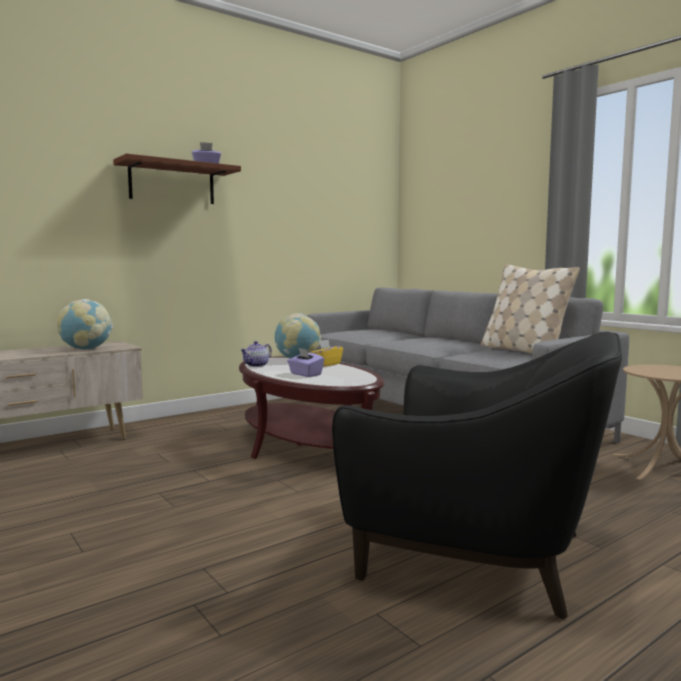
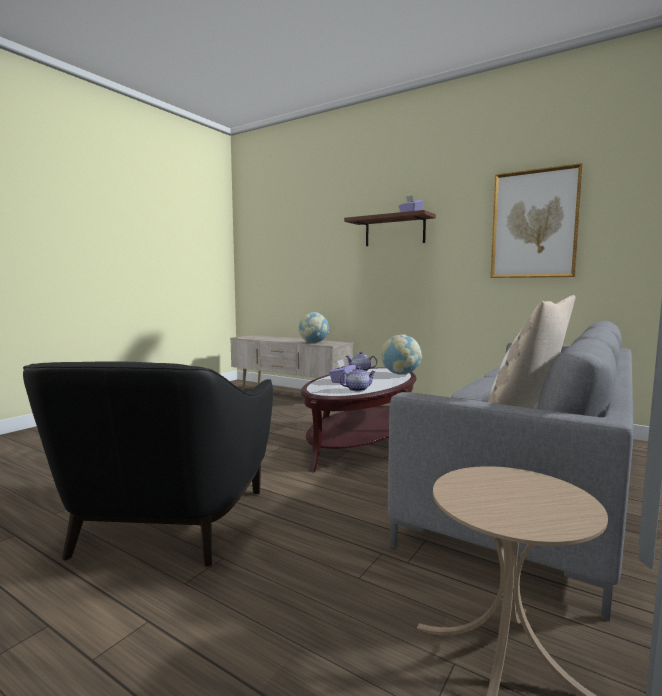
camera: 70 degrees right, 0 degrees up
(315, 198) = (534, 224): none -> picture
(325, 364) = (390, 380): yellow tissue box -> none
(355, 374) = (357, 389): none -> teapot

